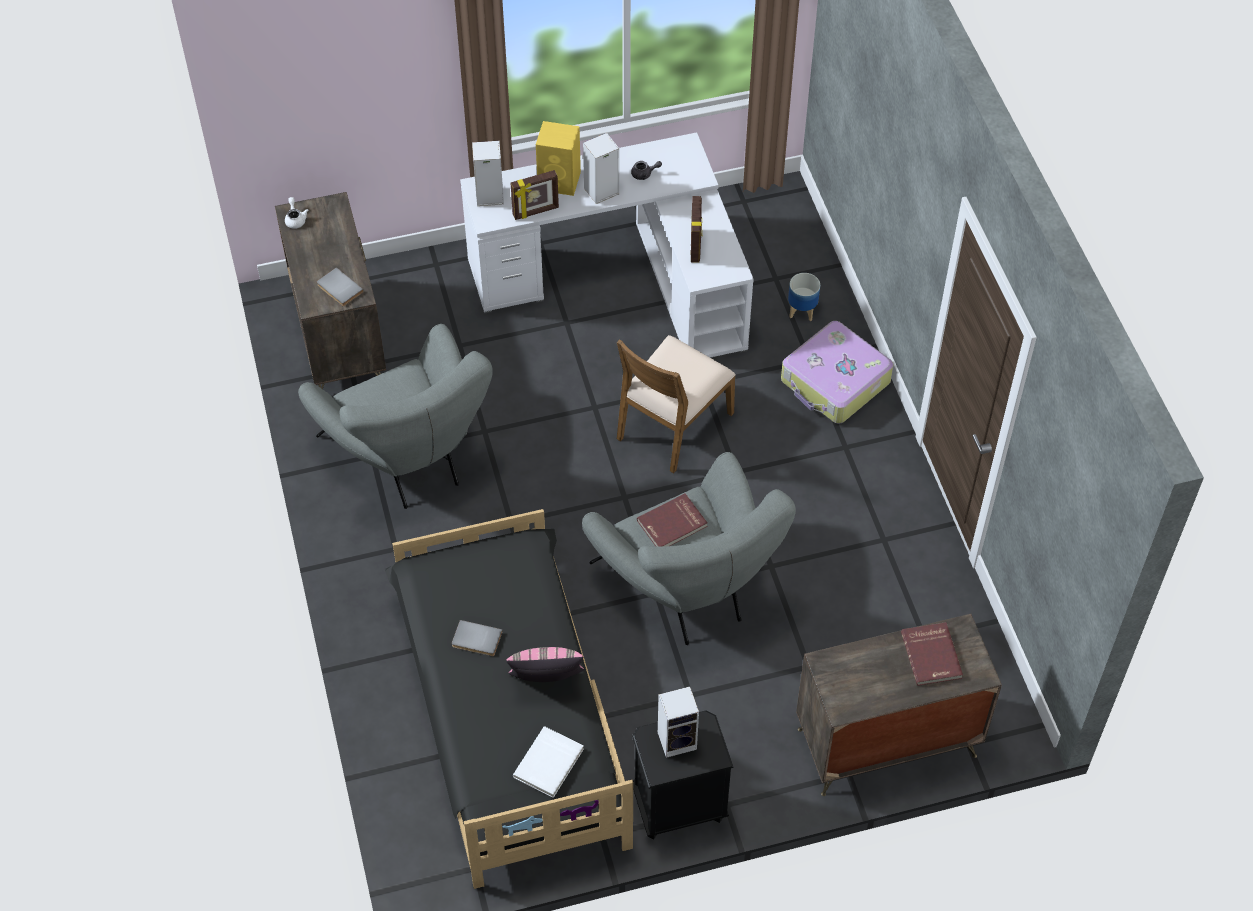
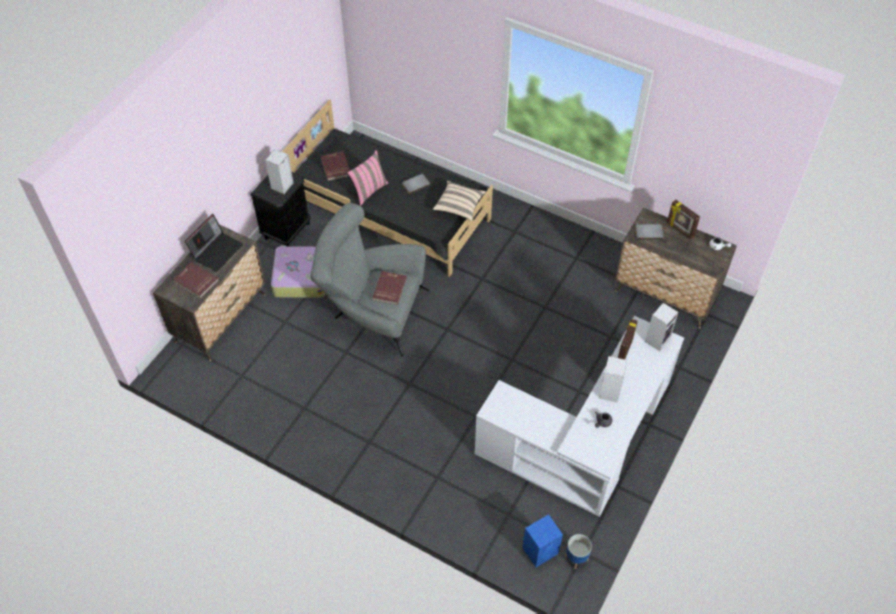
camera: 135 degrees right, 0 degrees up
(409, 458) = (560, 269): grey armchair -> none
(462, 561) = (459, 206): none -> beige pillow
(549, 763) = (335, 167): white book -> red book
(560, 181) = (636, 379): yellow speaker -> none
(672, 425) = (465, 381): brown chair -> none
(696, 245) = (527, 409): picture frame -> picture frame (679, 230)
(779, 230) = (541, 550): none -> blue speaker
(801, 311) = (472, 505): planter -> planter (576, 557)
(835, 382) = (410, 475): suitcase -> suitcase (301, 277)
(867, 680) = (217, 251): none -> laptop

